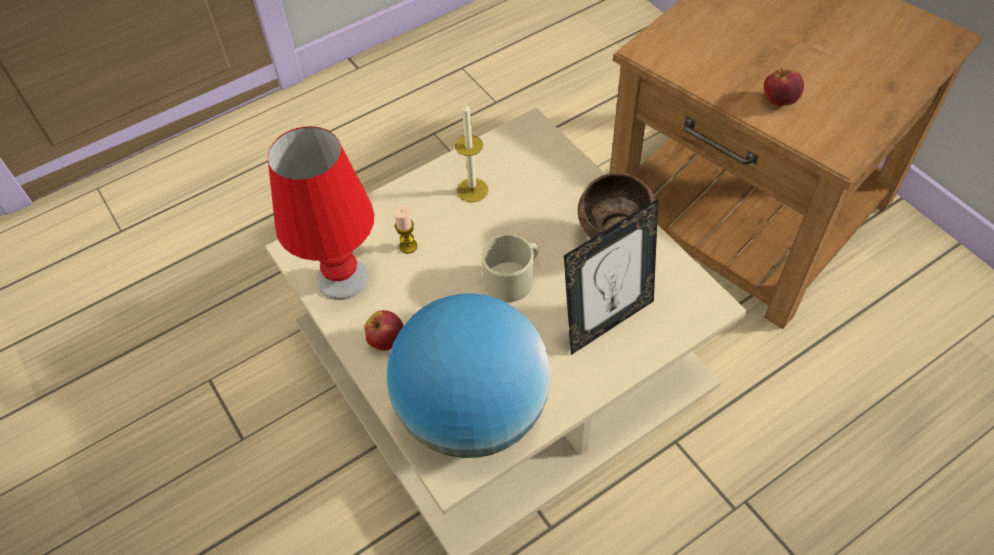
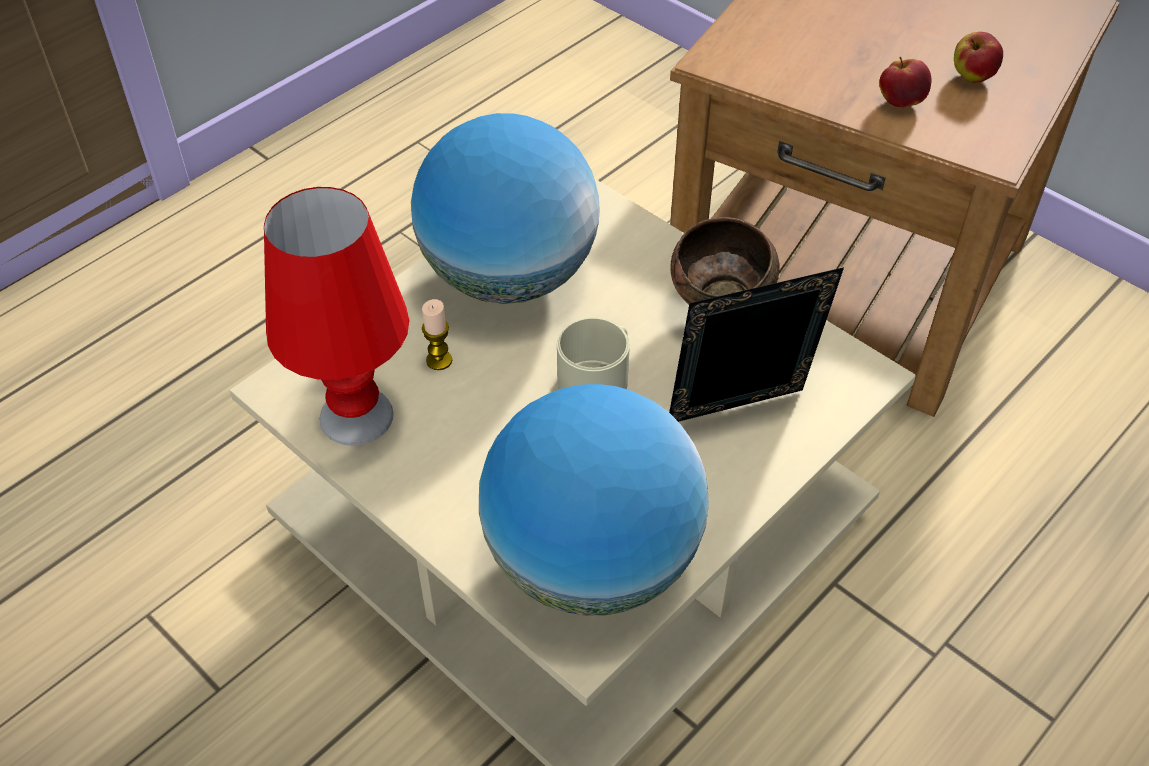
camera: 15 degrees left, 5 degrees down
(386, 340) = (443, 488): apple -> apple (972, 77)
(472, 190) = (509, 276): candle -> globe
(607, 321) = (740, 416): picture frame -> picture frame turned 150 degrees counterclockwise

